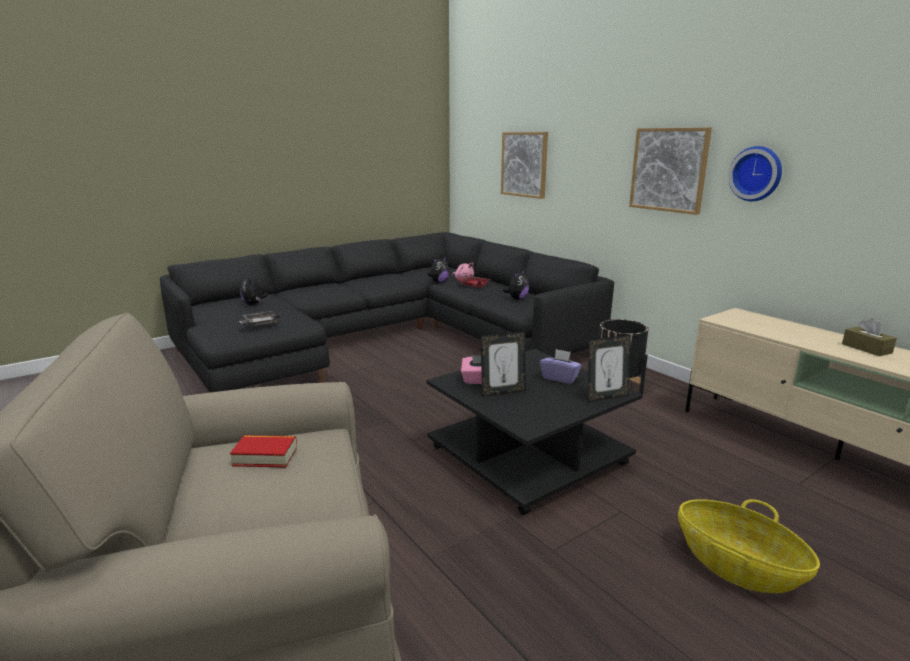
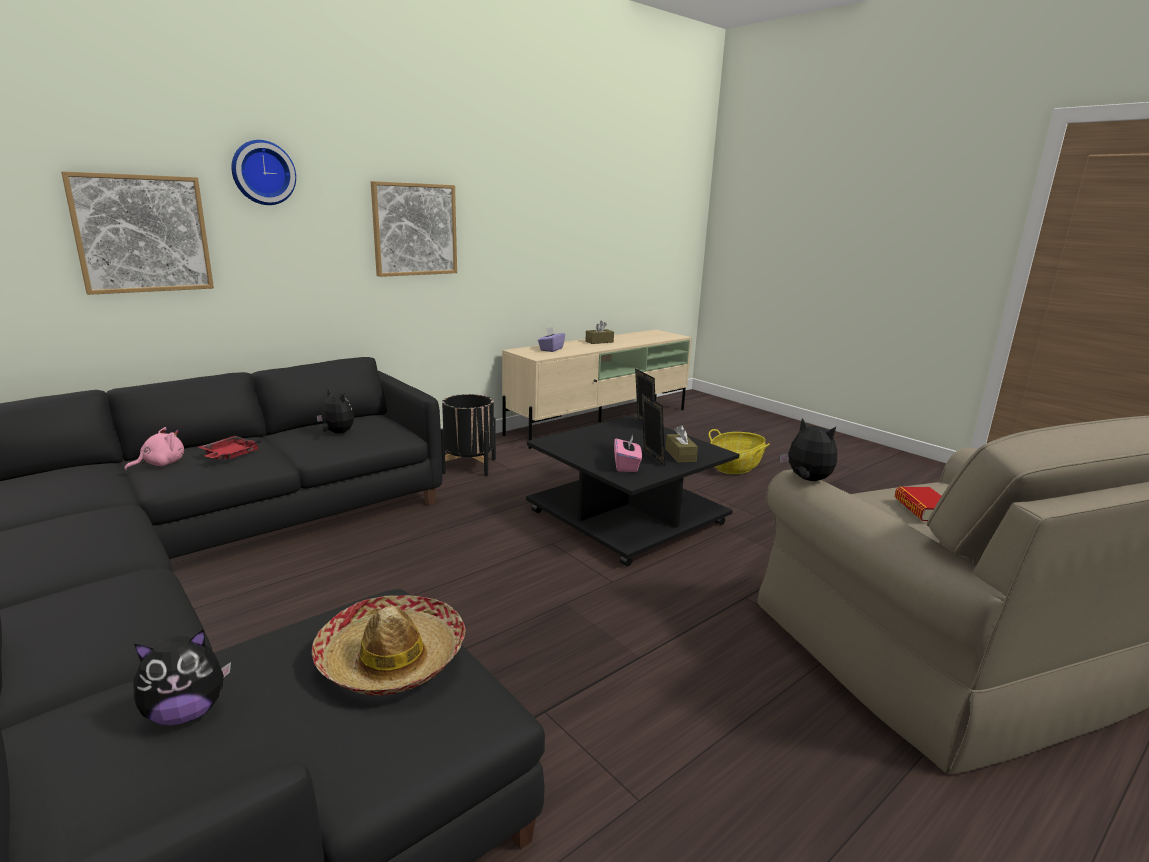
camera: 95 degrees left, 0 degrees up
(260, 324) = (392, 658): grey tray -> hat
(439, 282) = (146, 487): plush toy -> plush toy (807, 480)
(512, 406) = (680, 455): none -> brown tissue box
(560, 378) = (608, 436): purple tissue box -> purple tissue box (551, 349)
(756, 173) = (496, 229): wall clock -> wall clock (262, 173)

